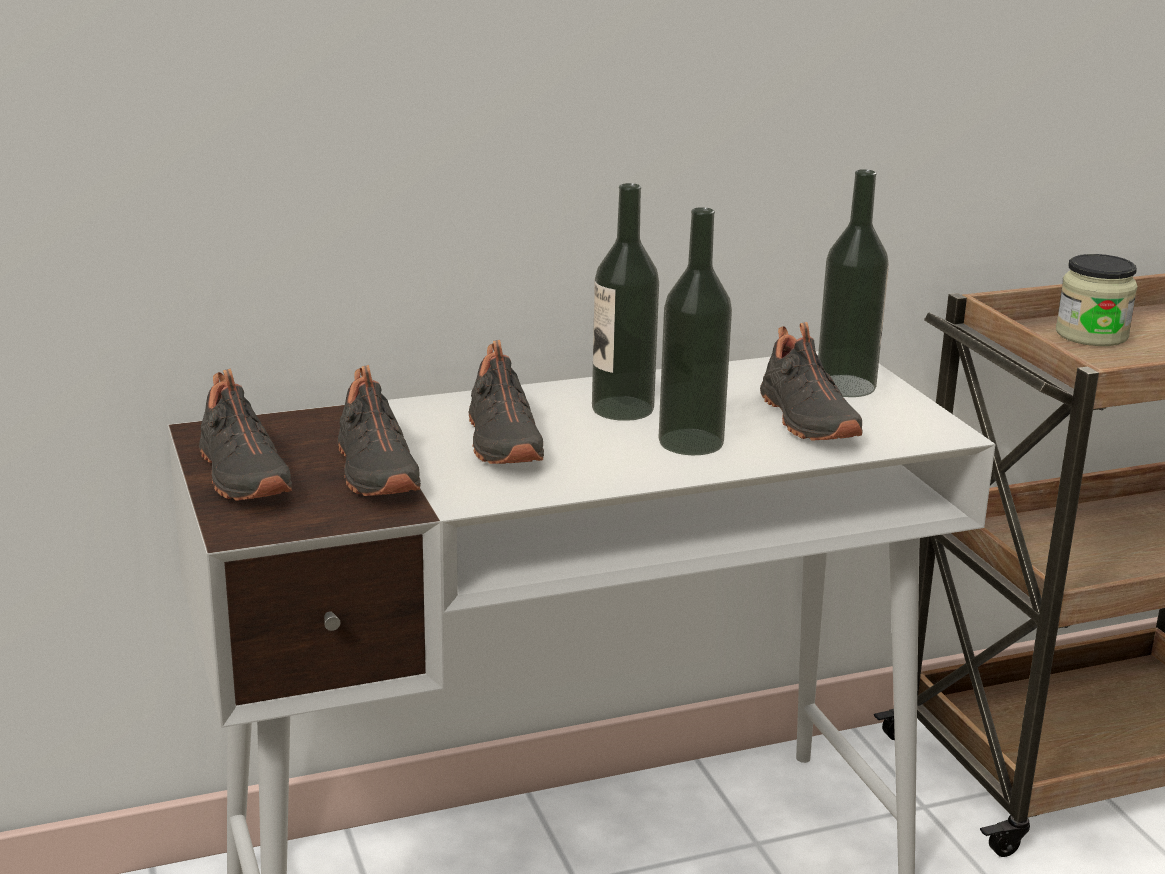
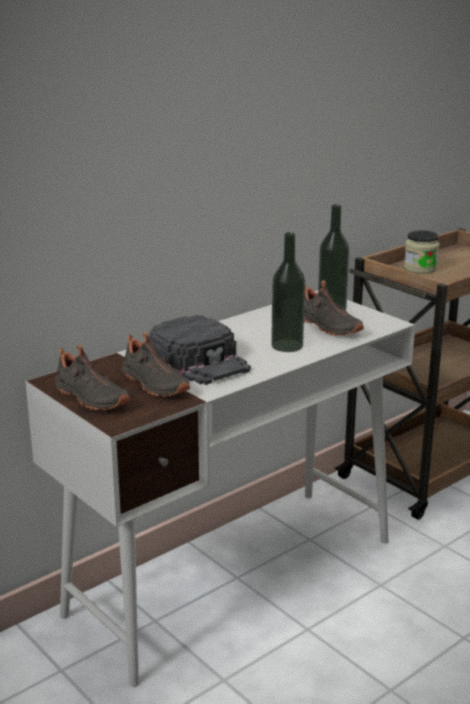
camera: 20 degrees left, 0 degrees up
(500, 442) = (200, 360): black shoe -> black cap
(622, 408) = (242, 335): bottle -> none

